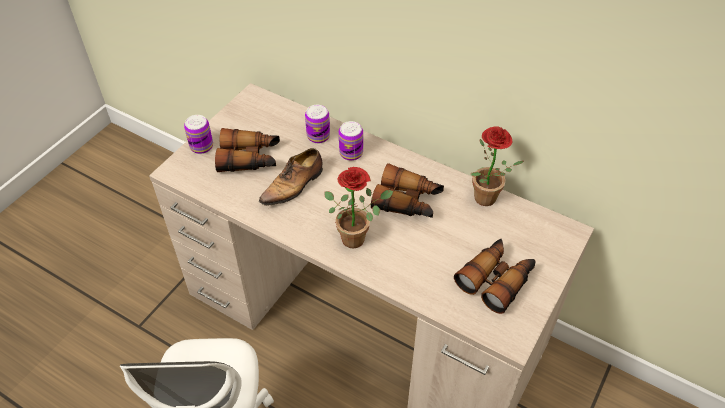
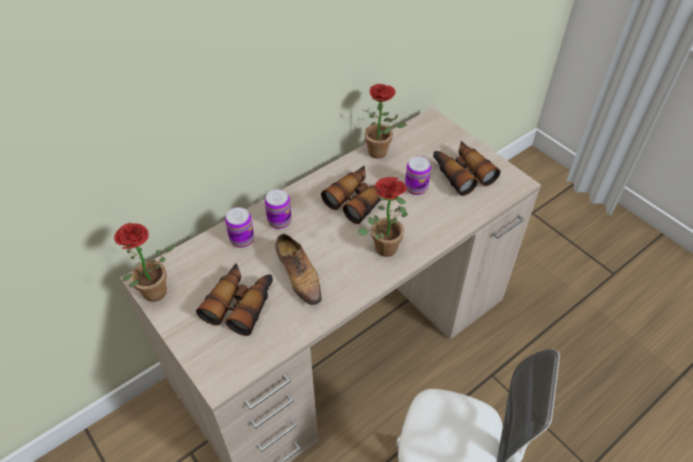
camera: 70 degrees left, 0 degrees up
(201, 146) = (196, 345): can -> can (416, 187)
(239, 108) = (156, 296): none -> potted plant

